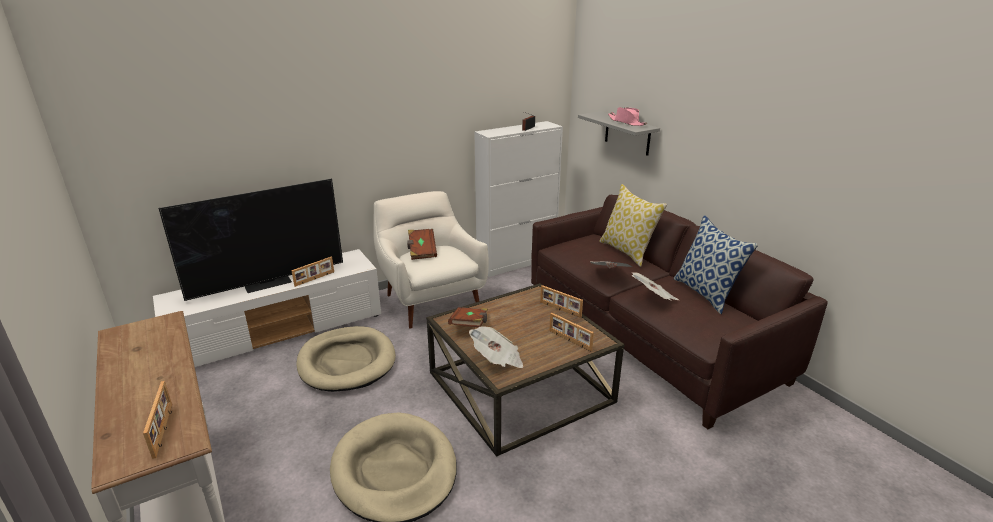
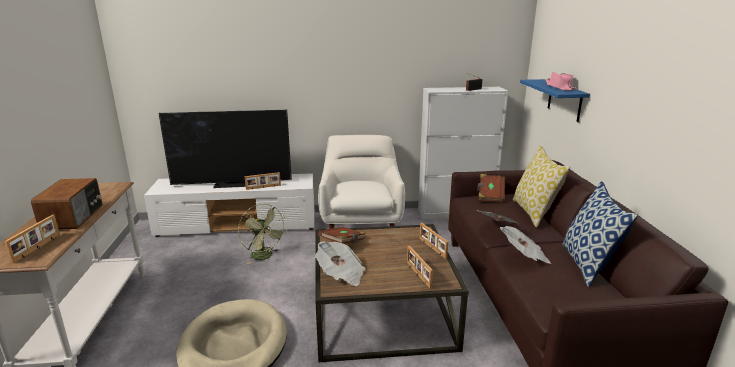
camera: 25 degrees right, 5 degrees down
(161, 377) = (74, 217): none -> radio
(347, 362) = (264, 257): beige dog bed -> green fan
(421, 251) = (354, 182): brown book -> brown book (490, 195)
(627, 133) = (564, 100): grey shelf -> blue shelf

